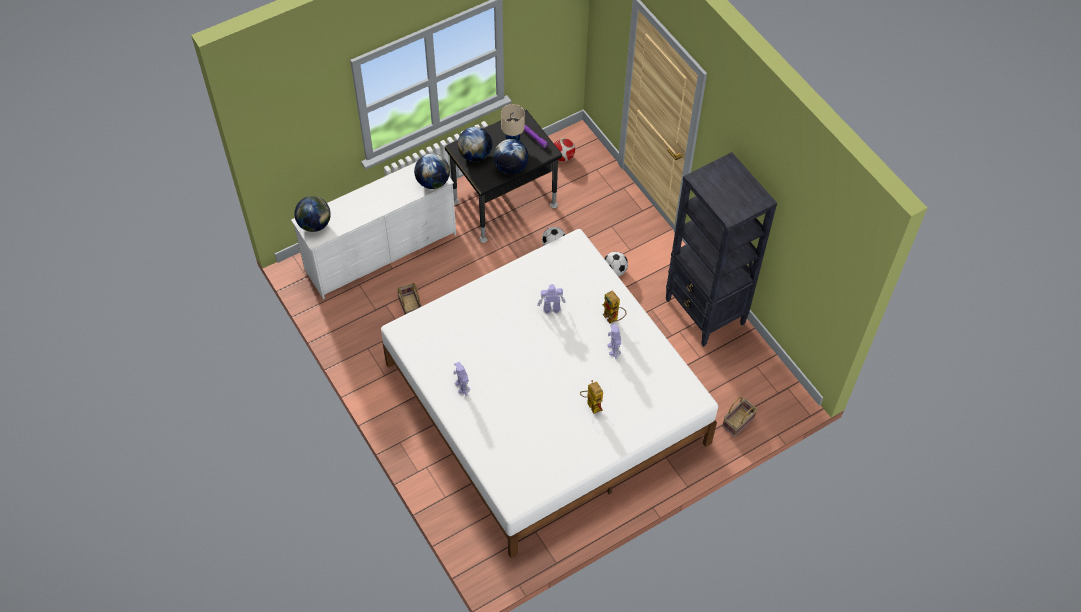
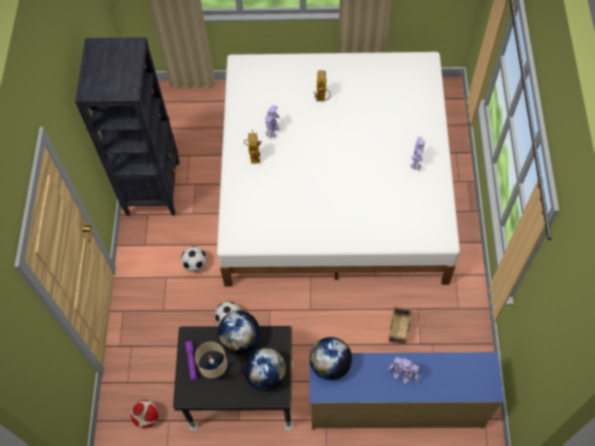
camera: 145 degrees left, 5 degrees up
(315, 224) = (480, 380): globe -> none
(381, 253) = (396, 405): white dresser -> blue dresser
(551, 308) = (298, 190): toy robot -> toy robot (403, 375)
(738, 423) = (203, 96): basket -> none

